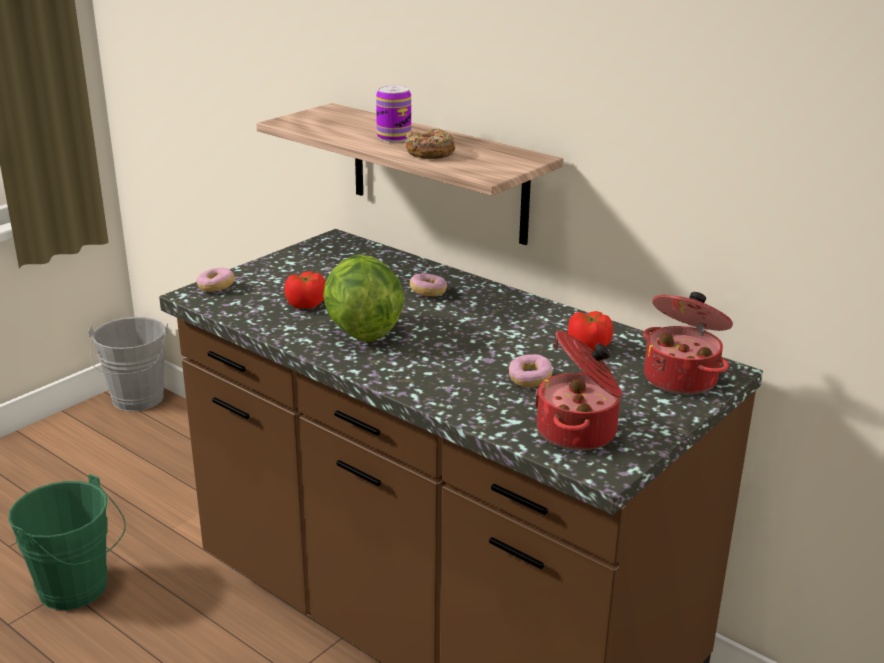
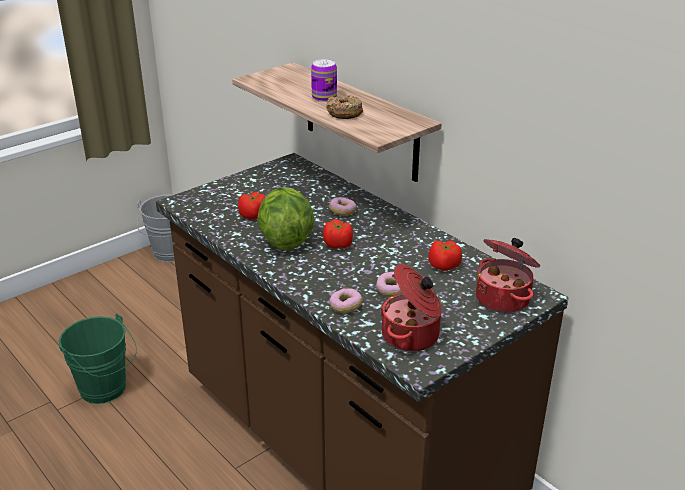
camera: 10 degrees right, 5 degrees up
(216, 287) = (196, 197): donut -> donut (345, 306)
(436, 331) = (338, 245): none -> tomato

